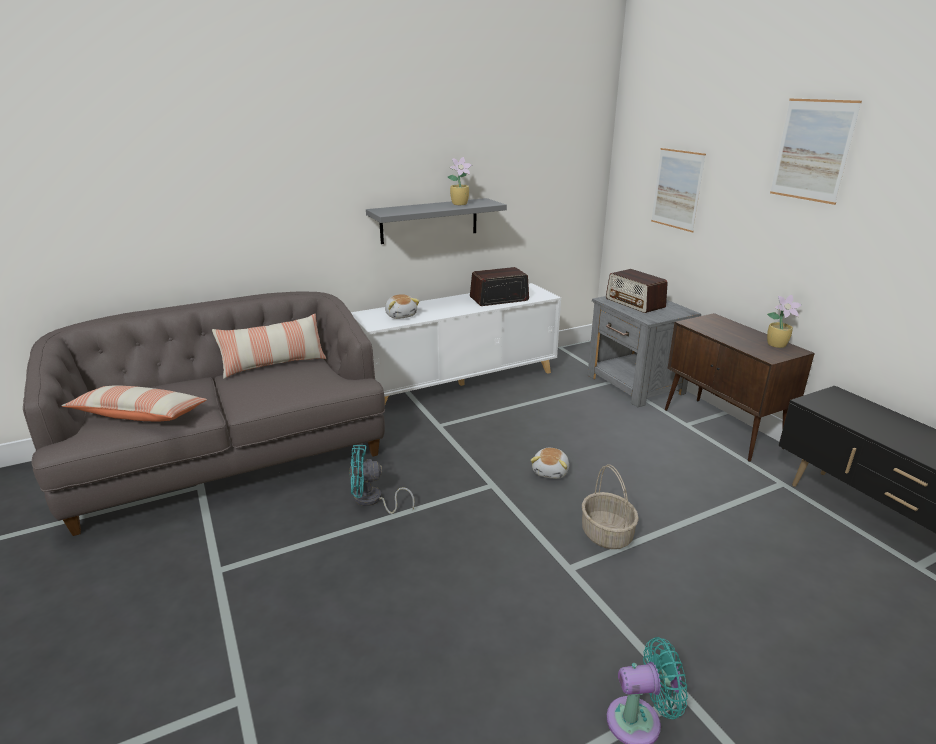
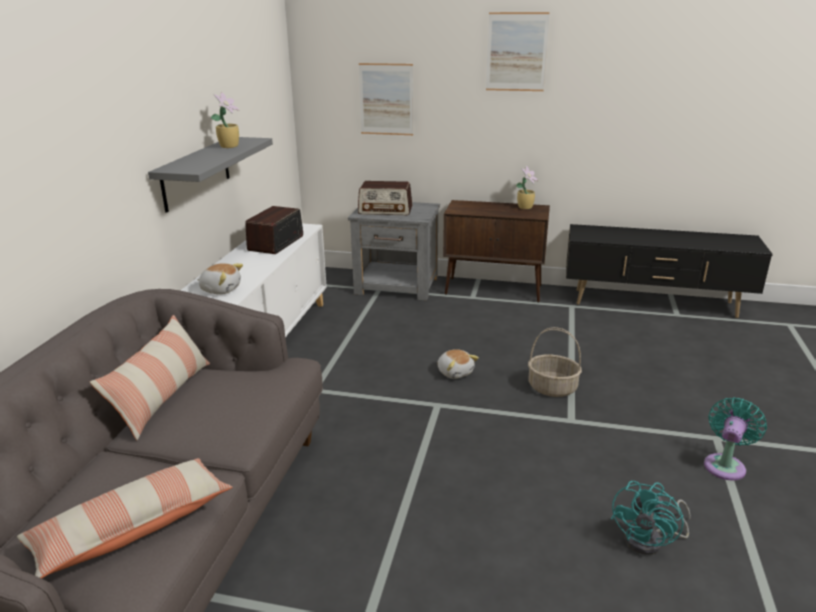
camera: 50 degrees left, 0 degrees up
(372, 501) = (378, 475): turquoise fan -> turquoise fan (650, 540)

